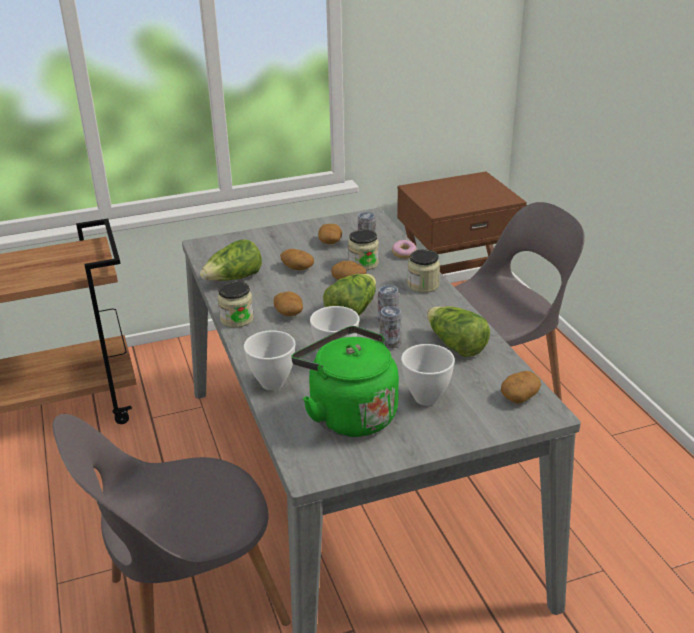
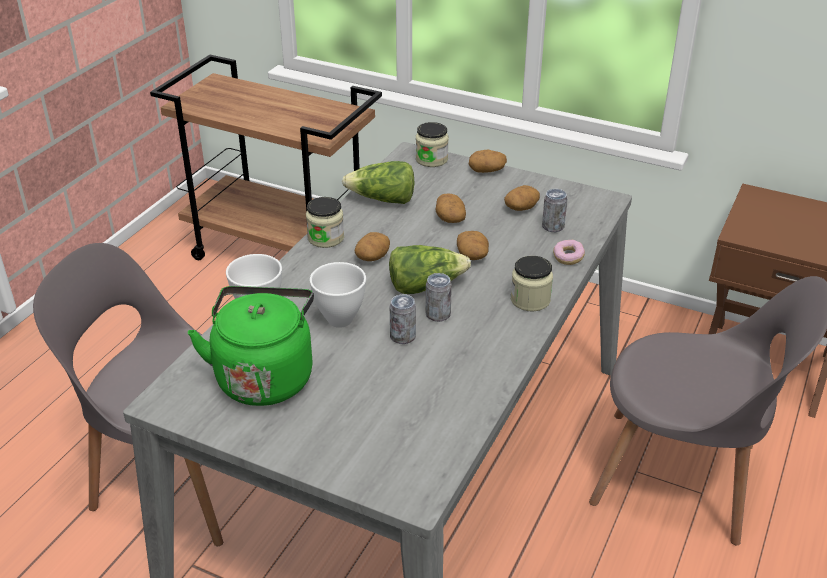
camera: 45 degrees right, 5 degrees up
(363, 264) = (513, 246): jar -> jar (431, 159)
(425, 399) = (341, 407): white bowl -> none
(455, 345) = (453, 377): lettuce -> none
(519, 396) = (422, 463): potato -> potato (487, 170)

